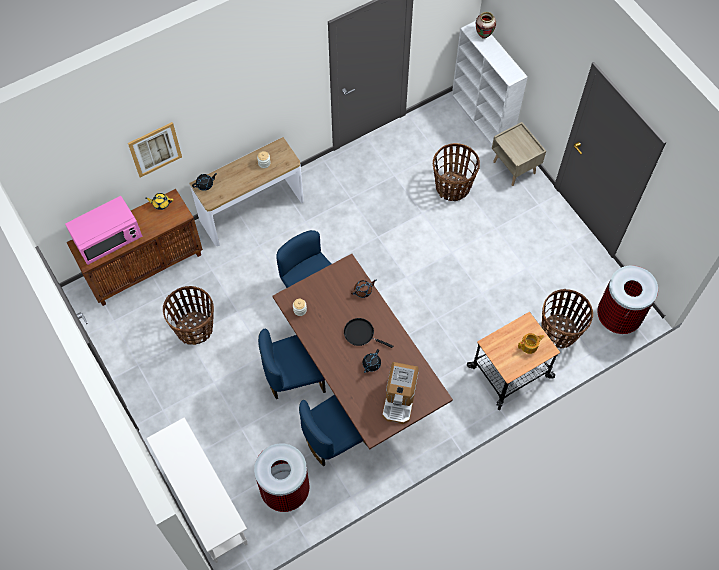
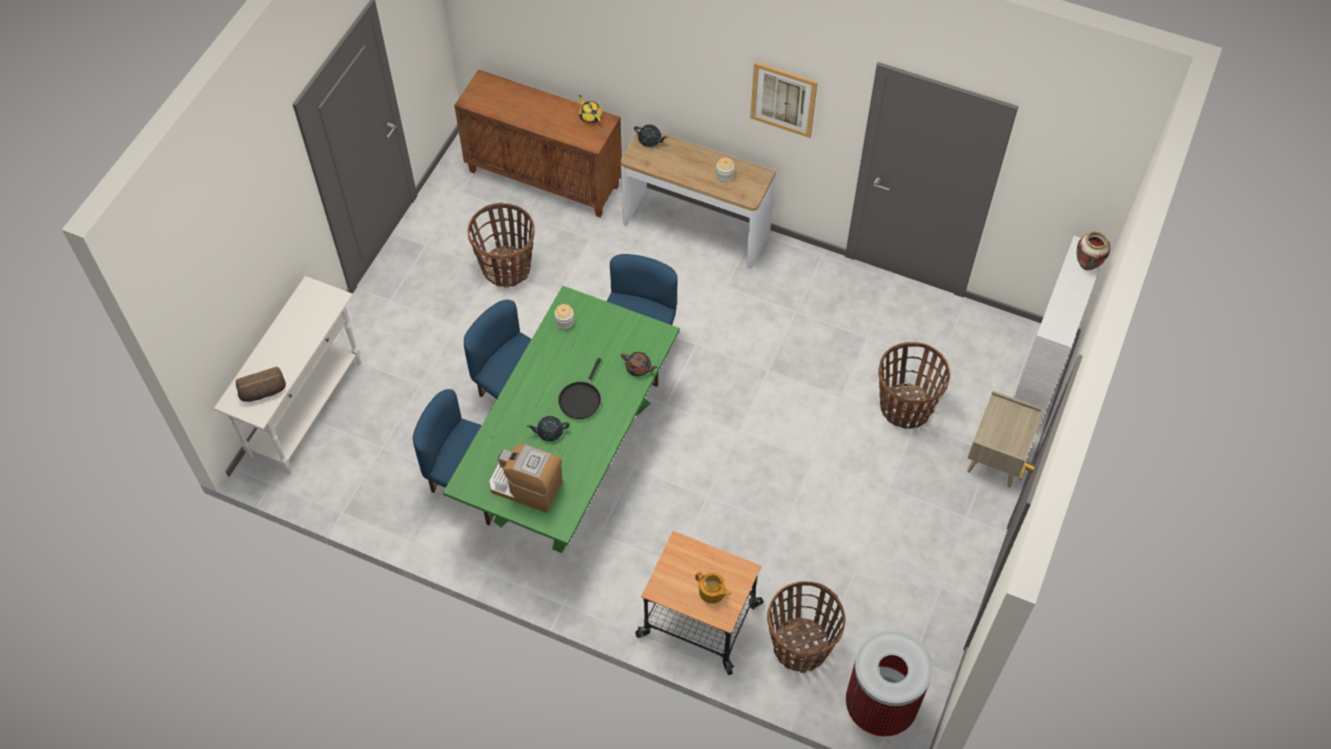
camera: 55 degrees right, 5 degrees down
(108, 239) = (510, 100): pink microwave -> none
(155, 149) = (611, 45): picture -> picture (783, 99)
(219, 513) = (263, 392): none -> bread
(285, 490) = (377, 472): trash can -> none
(361, 334) = (581, 399): black frying pan -> black frying pan turned 150 degrees counterclockwise
(361, 375) = (572, 462): brown dining table -> green dining table
(399, 399) = (526, 487): coffee machine -> coffee machine turned 45 degrees clockwise

